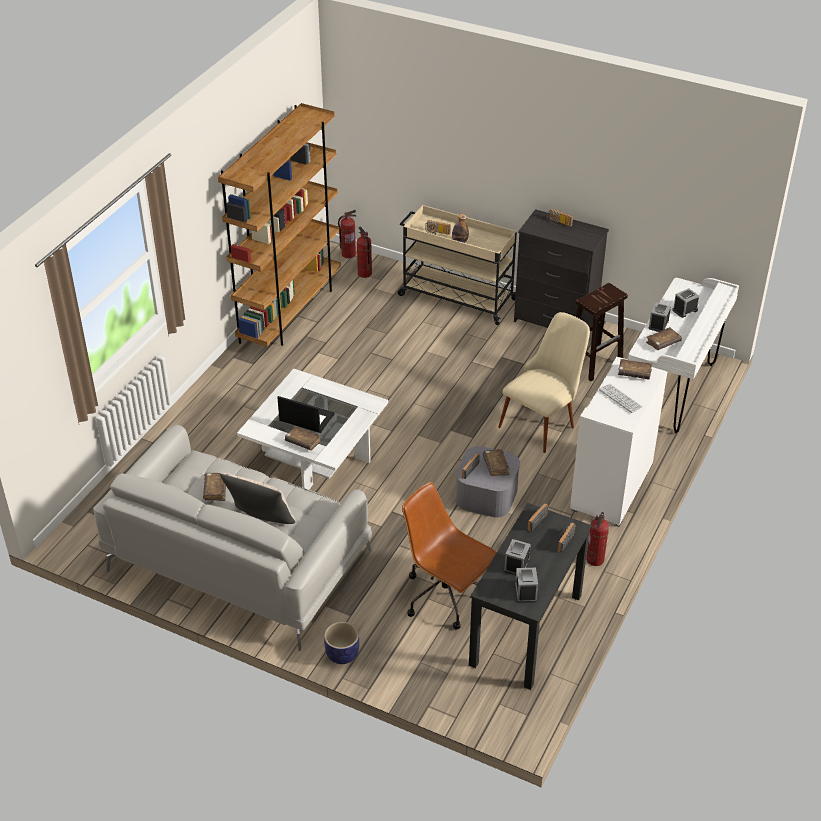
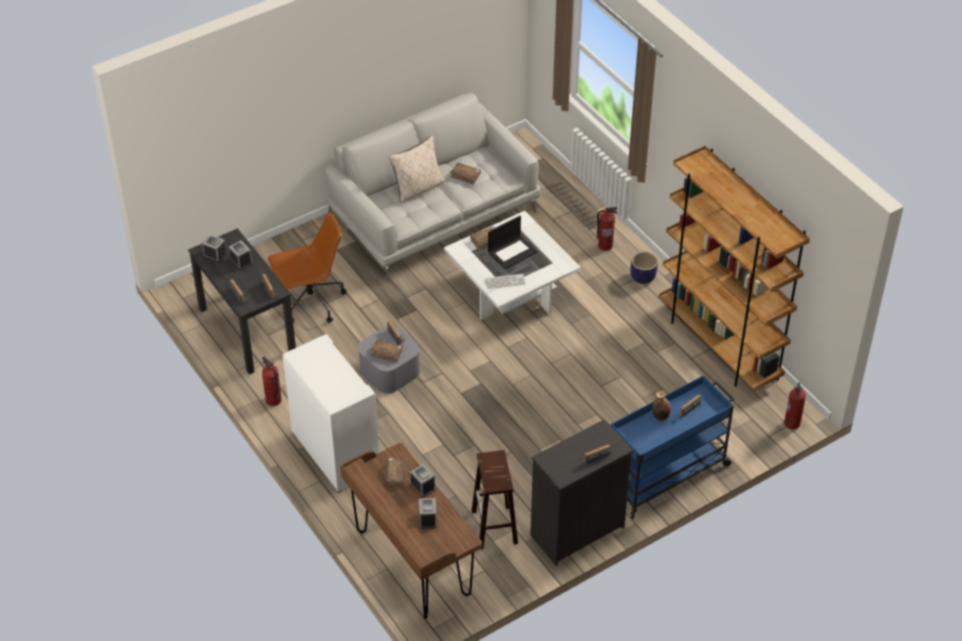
camera: 120 degrees right, 5 degrees up
(342, 654) = (308, 233): planter -> planter (643, 277)
(364, 273) = (750, 421): fire extinguisher -> fire extinguisher (605, 245)
(456, 297) = (666, 473): beige cart -> blue cart
(543, 420) = (446, 449): beige chair -> none
(620, 398) = (324, 367): keyboard -> keyboard (505, 282)
(634, 373) = (345, 392): brown book -> none
(673, 391) = (412, 564): white desk -> brown desk

